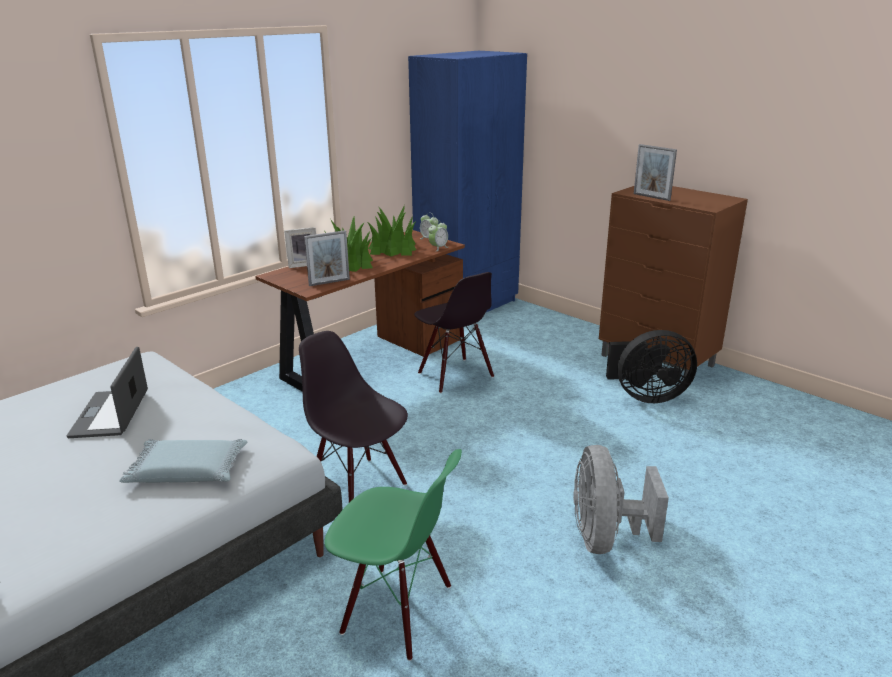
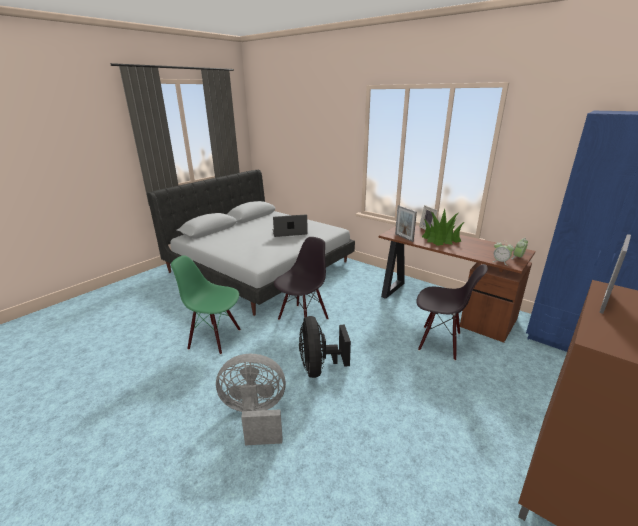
camera: 85 degrees right, 0 degrees up
(187, 468) = (250, 250): blue pillow -> none
(393, 249) = (481, 248): potted plant -> none
(397, 610) = (215, 338): green chair -> green chair turned 90 degrees clockwise
(454, 375) = (439, 342): black chair -> black chair turned 120 degrees counterclockwise
(646, 396) = (469, 468): black fan -> black fan (319, 367)

